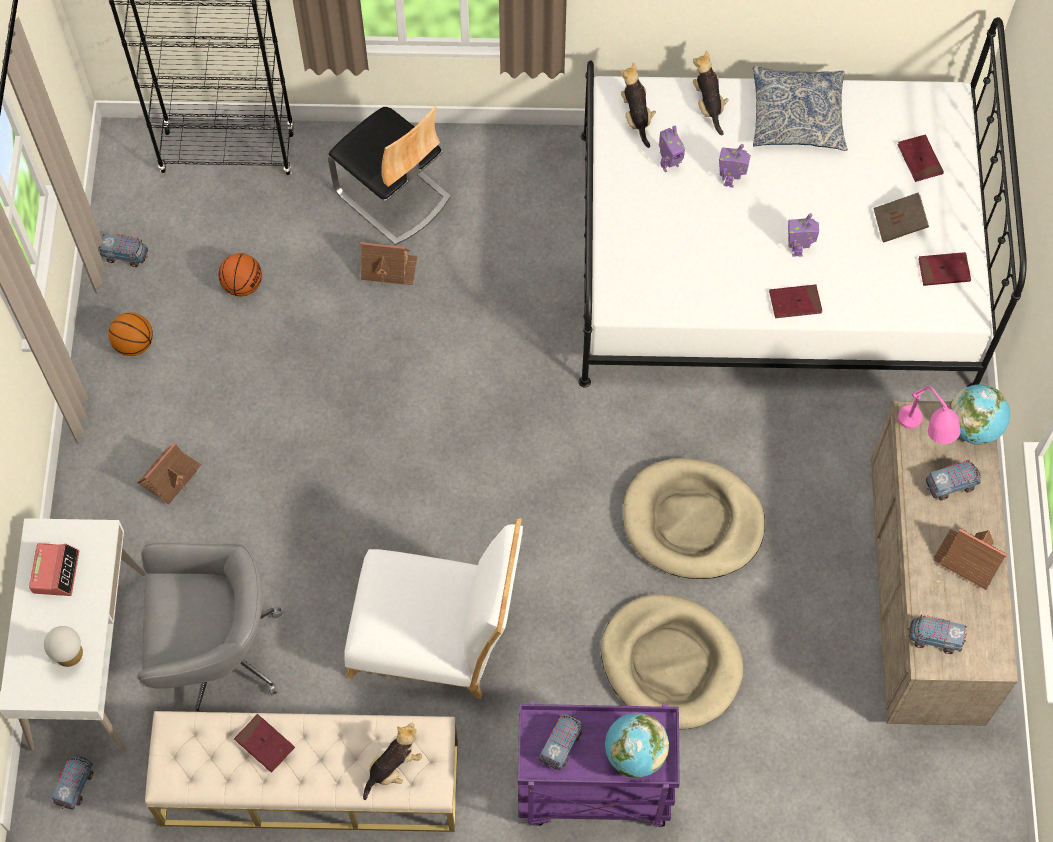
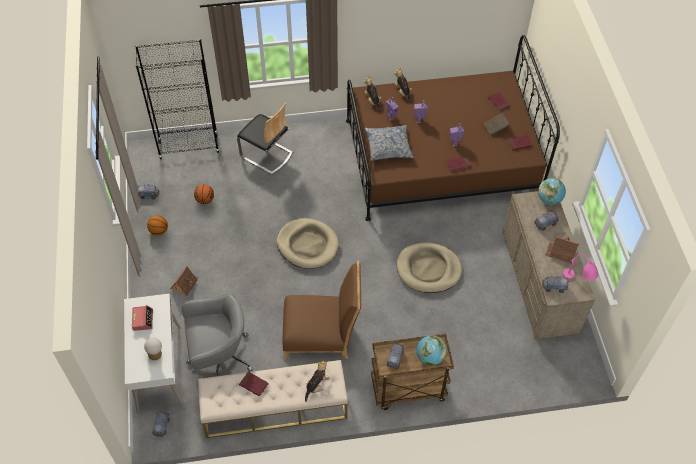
camera: 10 degrees left, 10 degrees down
(389, 267) = (270, 184): toy house -> none
(436, 634) = (321, 334): white chair -> brown chair
(592, 789) = (407, 390): purple cart -> brown cart
(670, 663) = (432, 330): beige dog bed -> beige dog bed (307, 245)
(774, 258) = (440, 158): white bed -> brown bed
(797, 116) = (442, 92): pillow -> pillow (388, 147)
(922, 440) = (528, 208): pink table lamp -> pink table lamp (577, 283)

